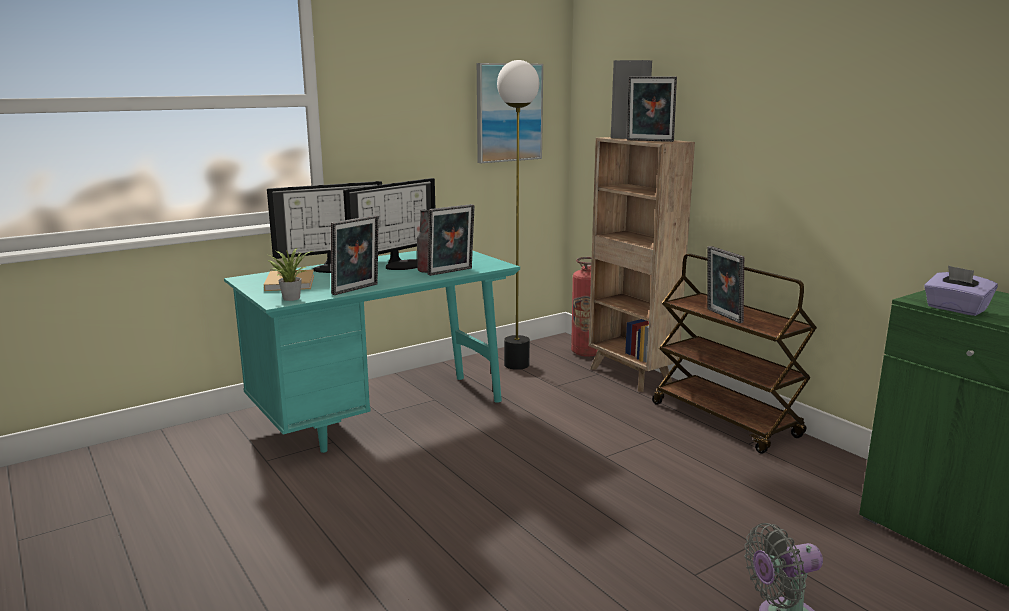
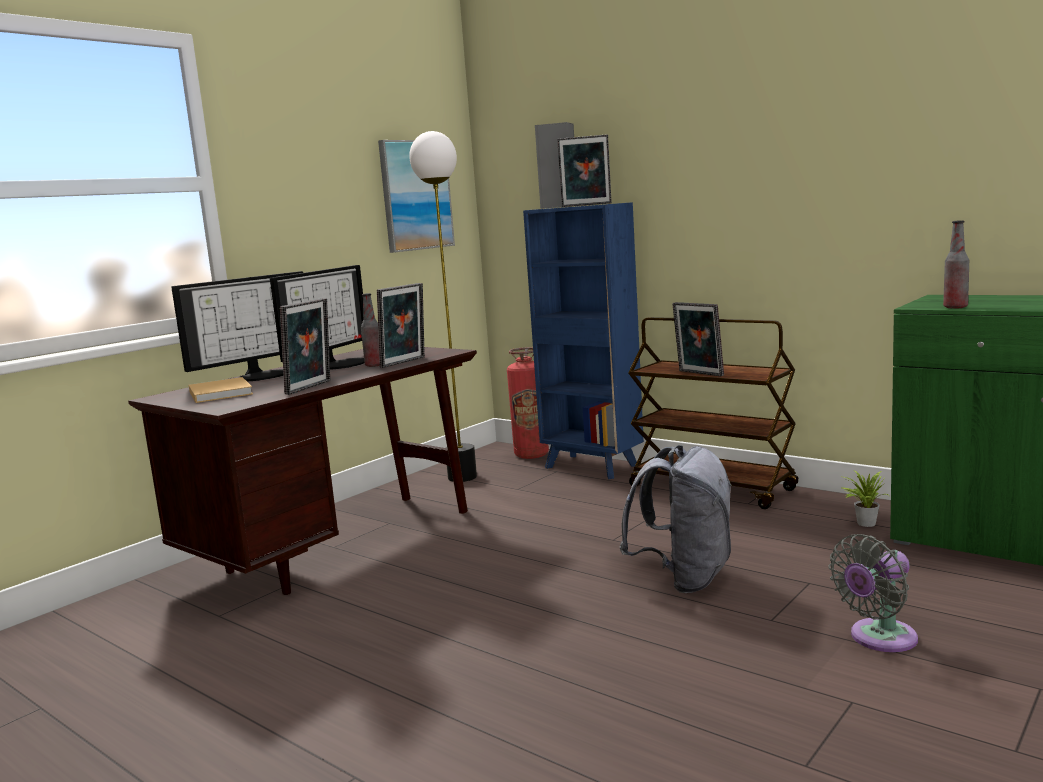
camera: 15 degrees left, 5 degrees down
(290, 297) = (237, 403): potted plant -> potted plant (864, 523)
(383, 415) = (337, 547): turquoise desk -> brown desk
(631, 375) = (592, 467): brown bookcase -> blue bookcase
(643, 512) = (684, 579): none -> grey backpack
(955, 309) = (955, 307): purple tissue box -> bottle

